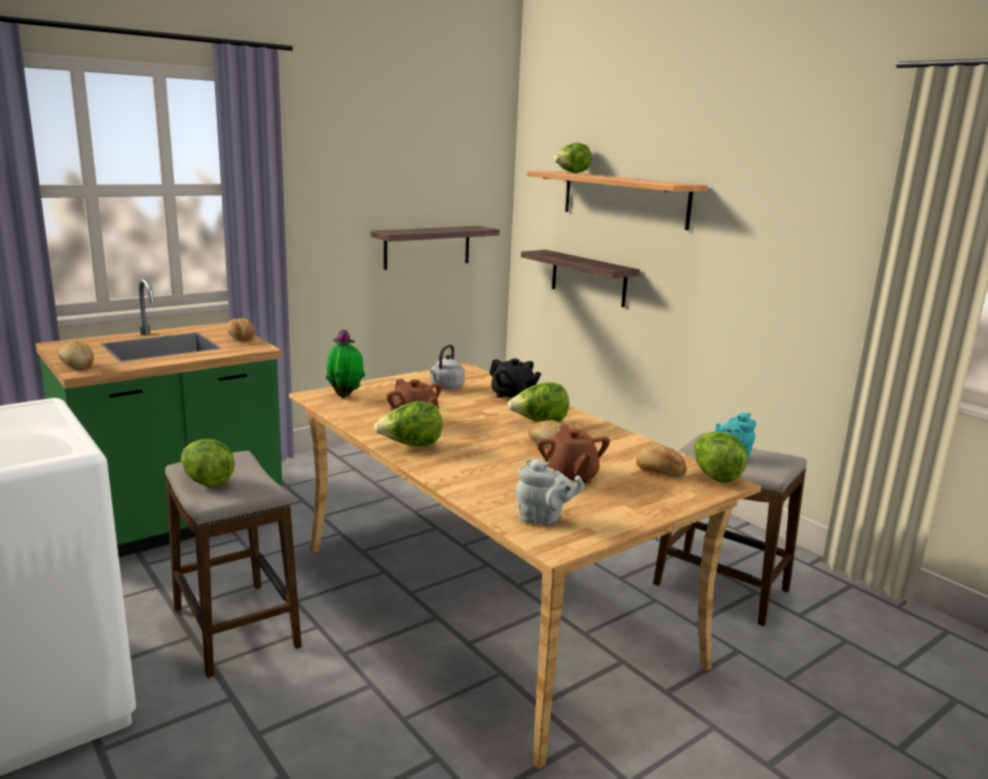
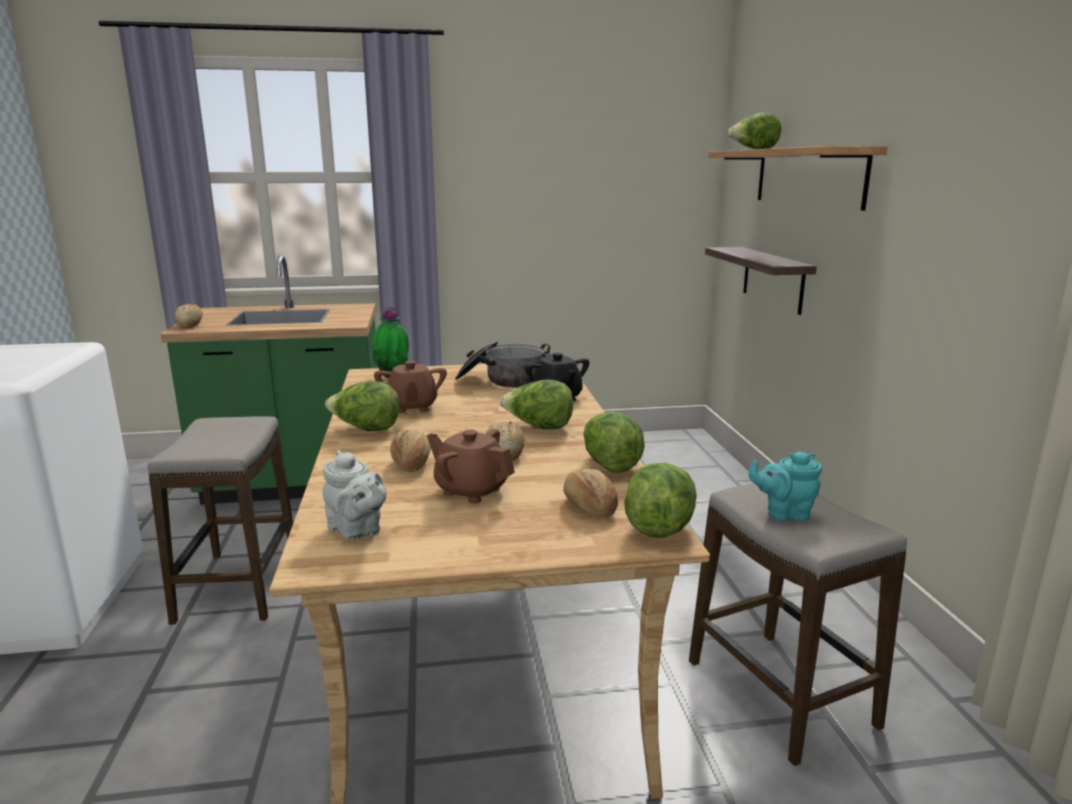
camera: 30 degrees right, 0 degrees up
(207, 481) = (198, 437): lettuce -> lettuce (610, 465)
(241, 339) = (353, 316): bread -> bread (411, 463)
(427, 247) = (606, 242): shelf -> none
(446, 387) = (501, 380): grey kettle -> cooking pot
(570, 476) = (471, 490): brown teapot -> brown teapot turned 105 degrees clockwise

